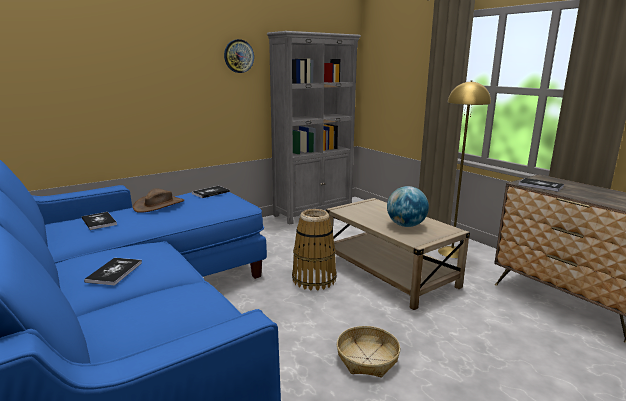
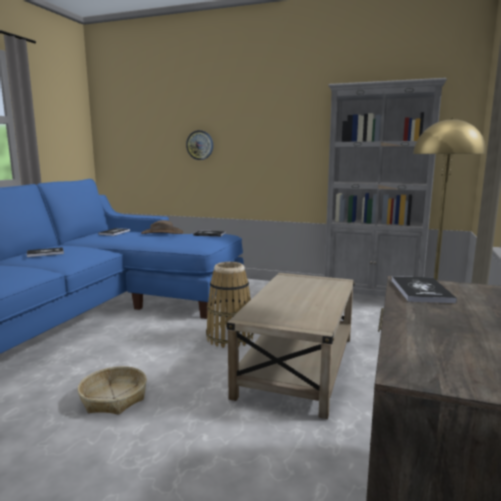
camera: 55 degrees right, 5 degrees down
(238, 56) = (302, 116): wall clock -> wall clock (200, 145)
(406, 225) = (291, 305): globe -> none

